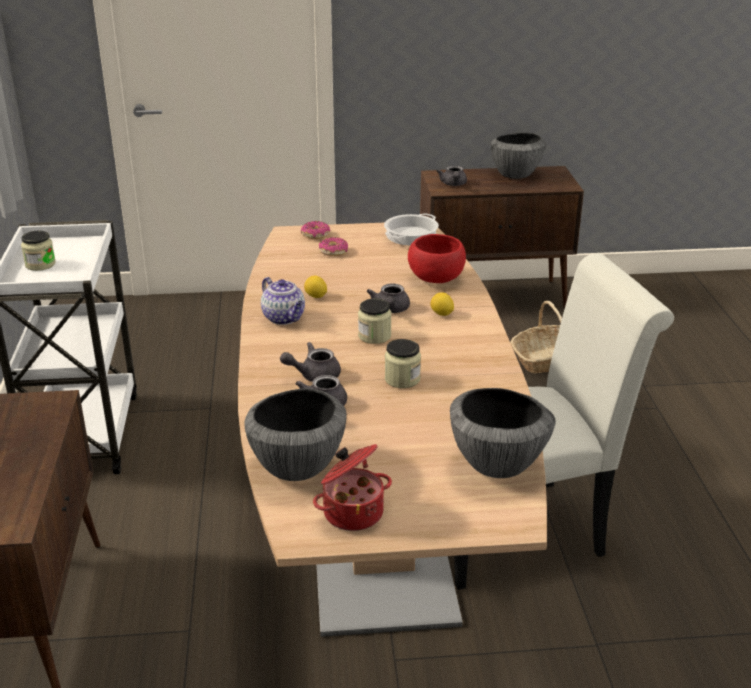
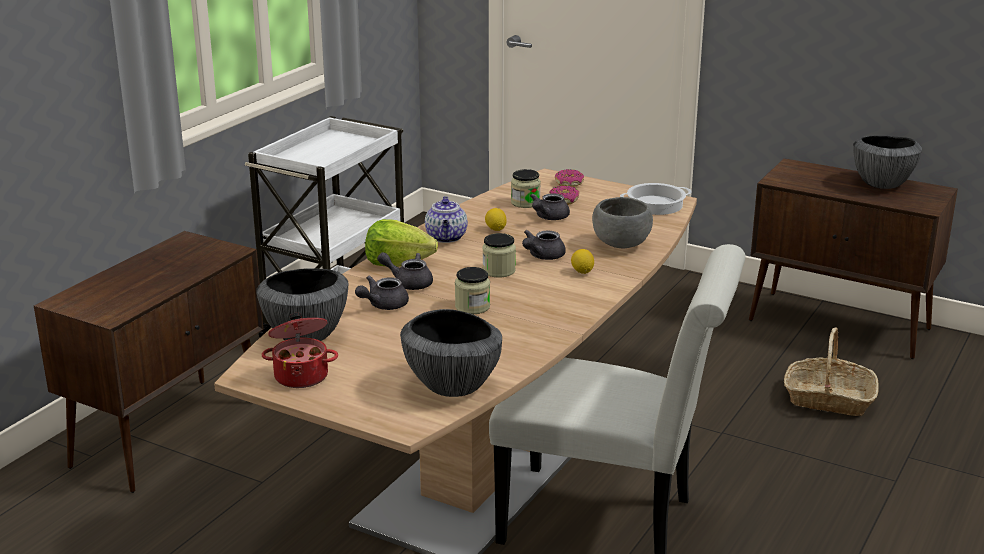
camera: 35 degrees right, 5 degrees down
(40, 264) = (316, 150): jar -> jar (525, 203)
(276, 358) = (397, 263): none -> lettuce
(435, 279) = (620, 245): red bowl -> grey bowl
(453, 184) = (797, 178): grey teapot -> grey teapot (548, 217)

